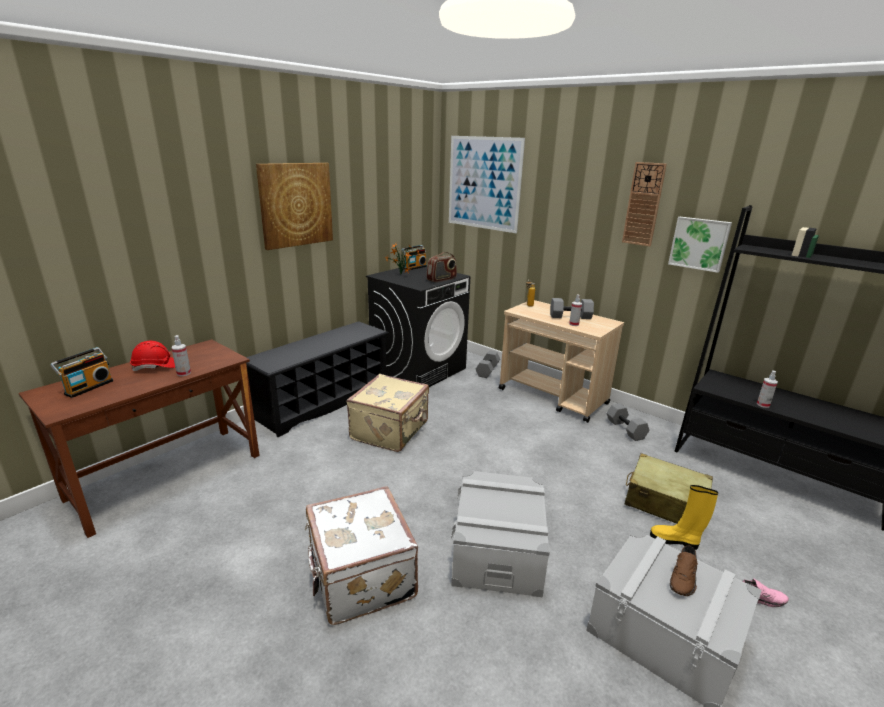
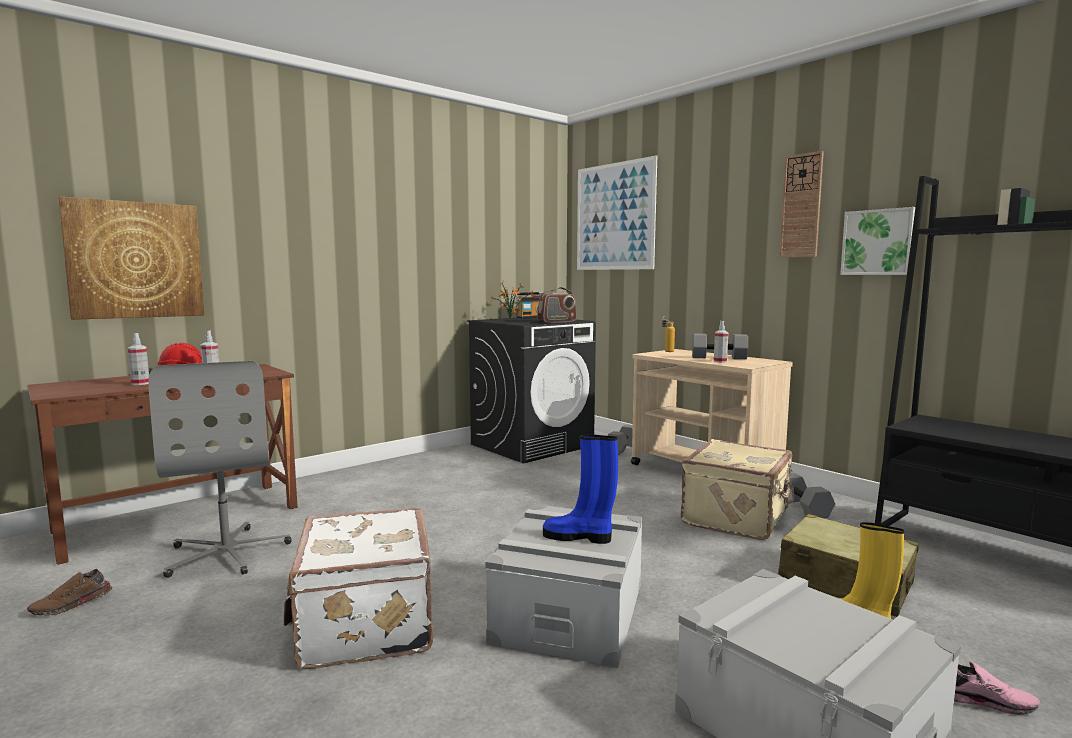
camera: 10 degrees right, 15 degrees down
(88, 387) = (101, 383): radio -> none
(224, 512) = (227, 553): none -> grey office chair
(296, 205) = (382, 225): picture -> picture (135, 260)
(323, 402) = (399, 467): black shoe rack -> none
(391, 431) = (472, 494): beige suitcase -> beige suitcase (737, 518)
(508, 506) = (579, 537): none -> blue boot
(684, 578) = (826, 622): brown shoe -> brown shoe (72, 605)
(763, 404) = (992, 441): spray bottle -> spray bottle (140, 383)

